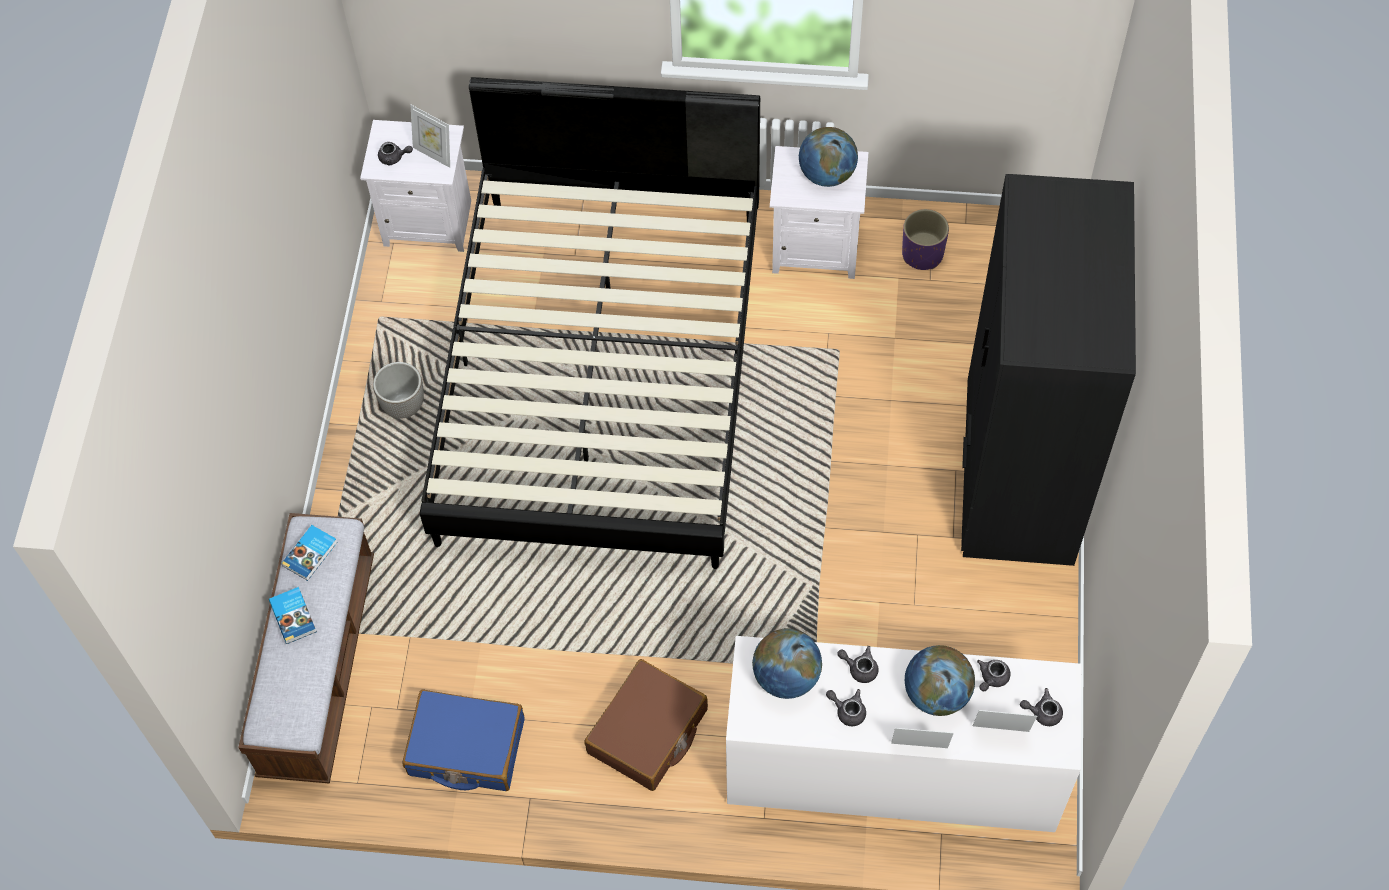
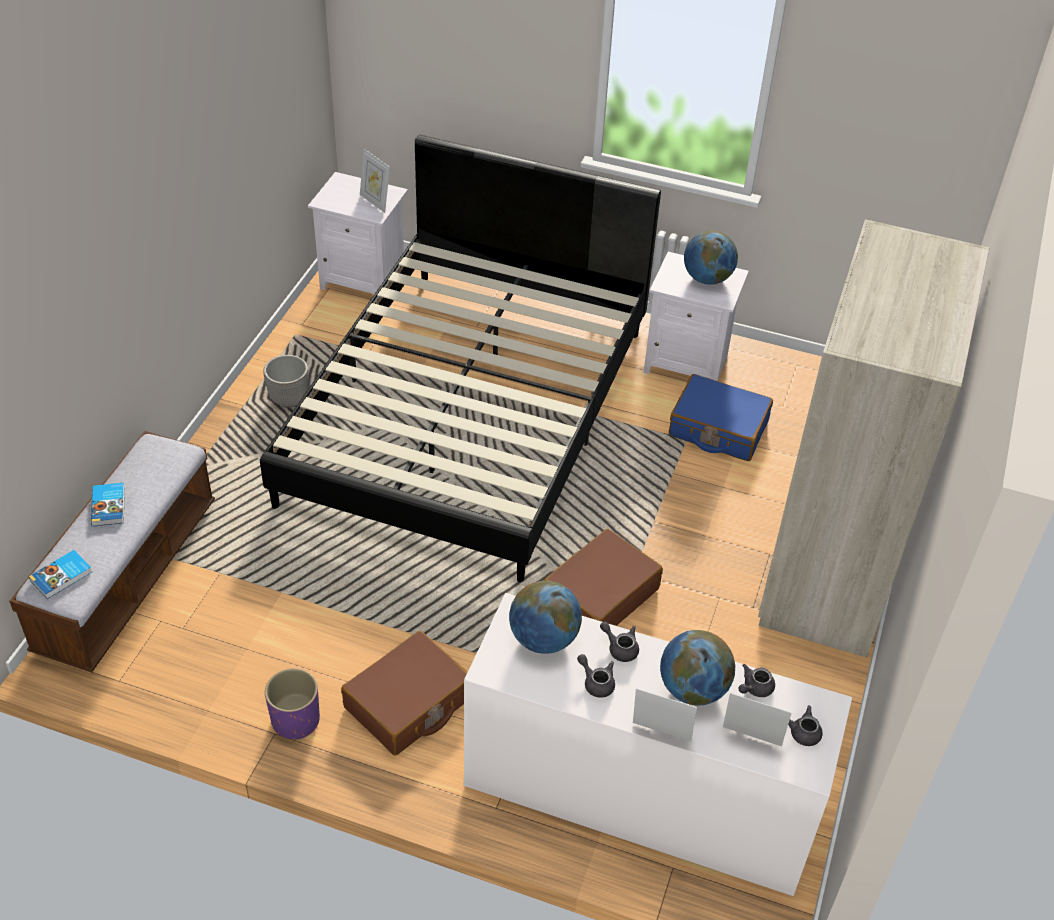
camera: 10 degrees right, 15 degrees down
(311, 554) = (147, 463): book -> book (62, 576)
(394, 158) = (341, 198): grey teapot -> none
(466, 748) = (232, 676): blue suitcase -> blue suitcase (718, 429)
(799, 562) = (600, 595): none -> brown suitcase
(922, 254) = (781, 386): purple planter -> purple planter (296, 720)
(1017, 474) = (828, 569): black wardrobe -> beige wardrobe

